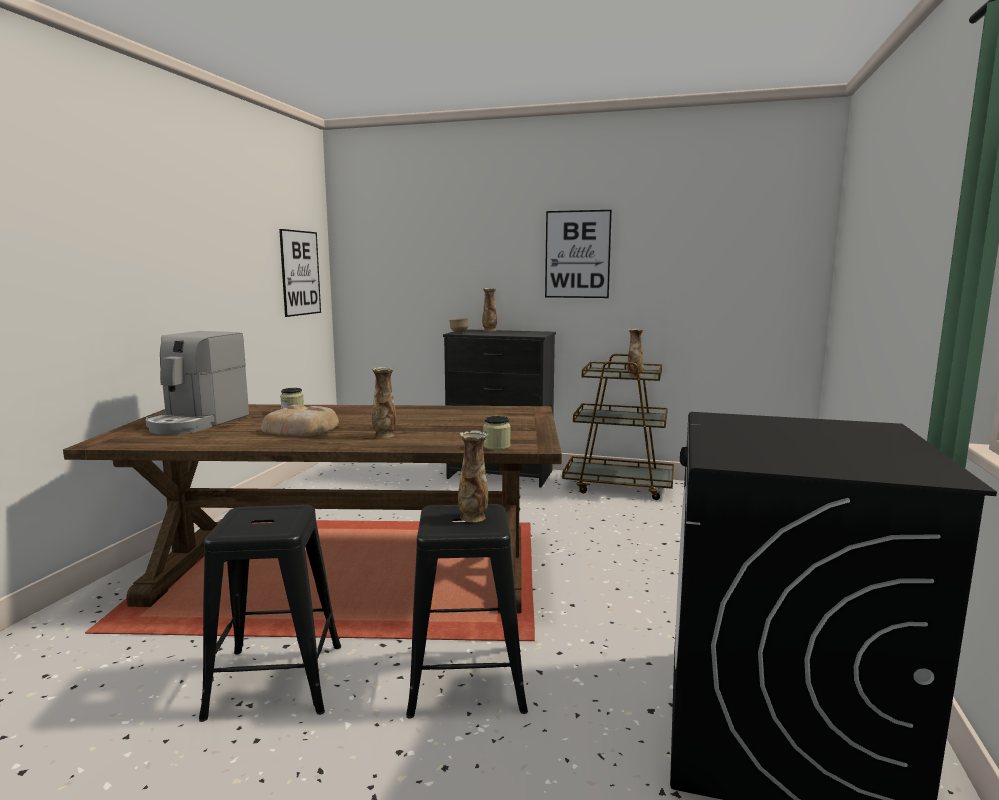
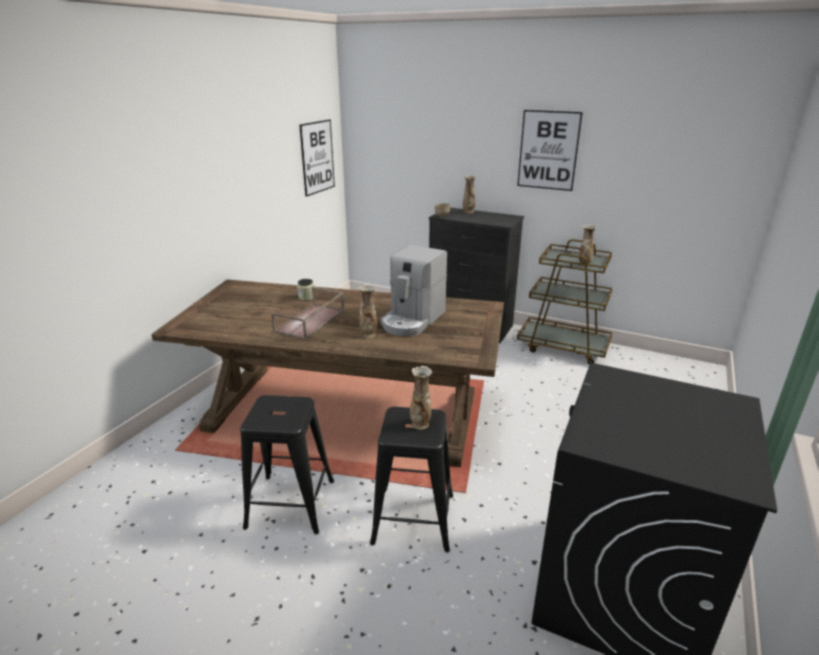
camera: 10 degrees right, 15 degrees up
(197, 422) = (239, 307): coffee machine -> coffee machine (412, 320)
(302, 429) = (310, 321): bread -> brown tray
(496, 446) = (448, 356): jar -> none

